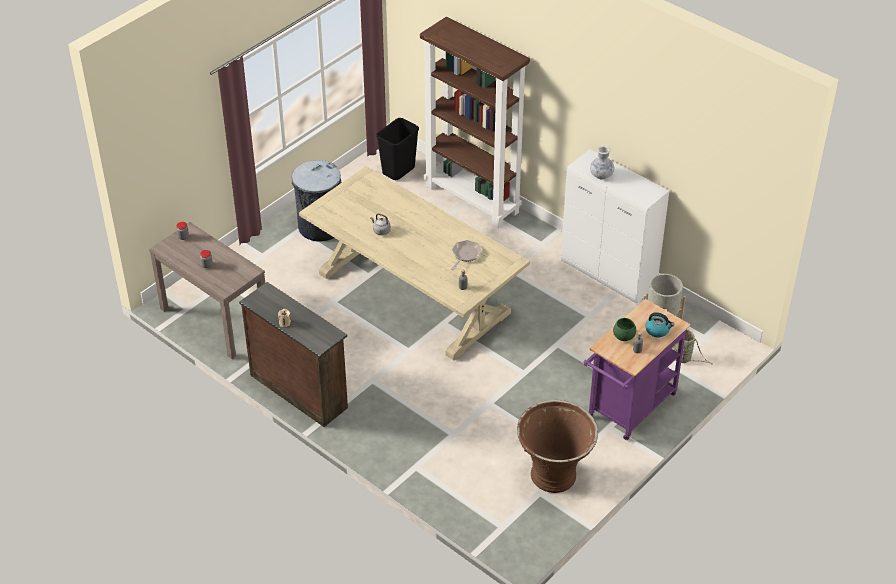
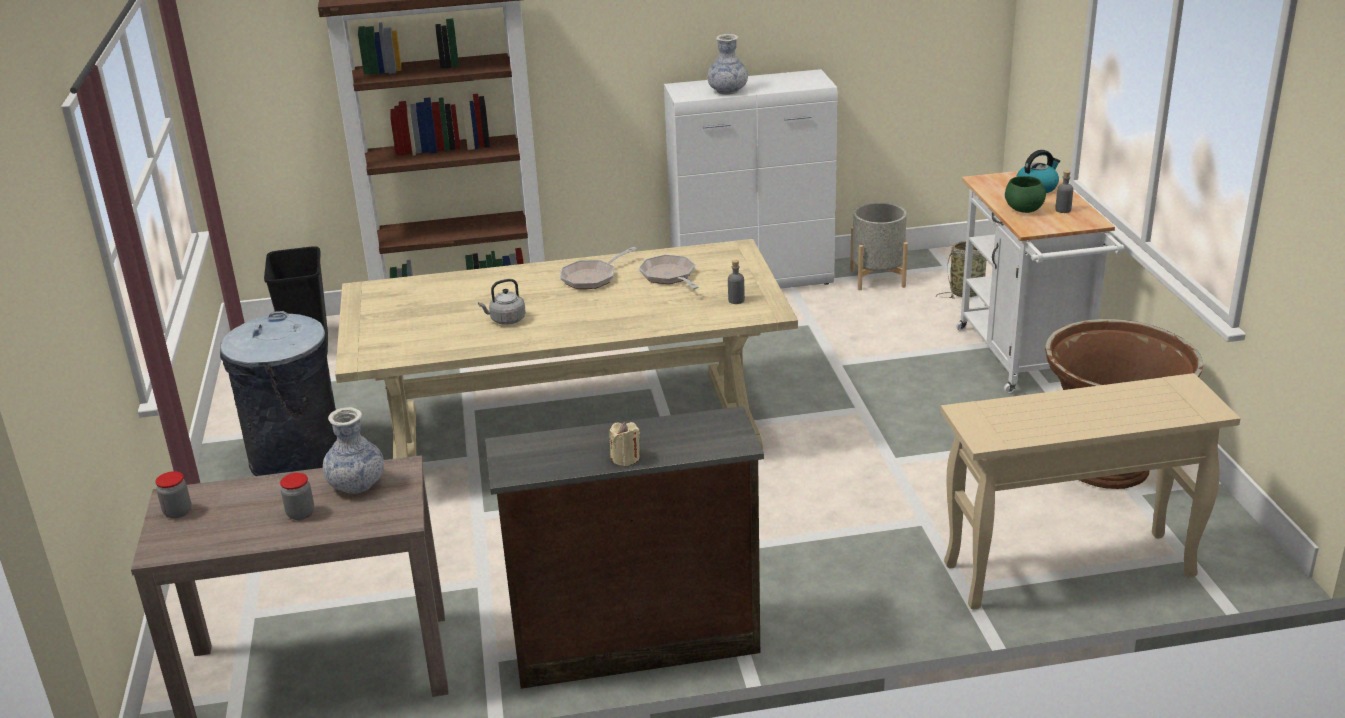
camera: 50 degrees left, 15 degrees down
(233, 267) = (356, 484): none -> vase
(441, 233) = (592, 277): none -> frying pan
(456, 493) = (1067, 571): none -> beige console table
(628, 409) = (1026, 360): purple cart -> white cart

